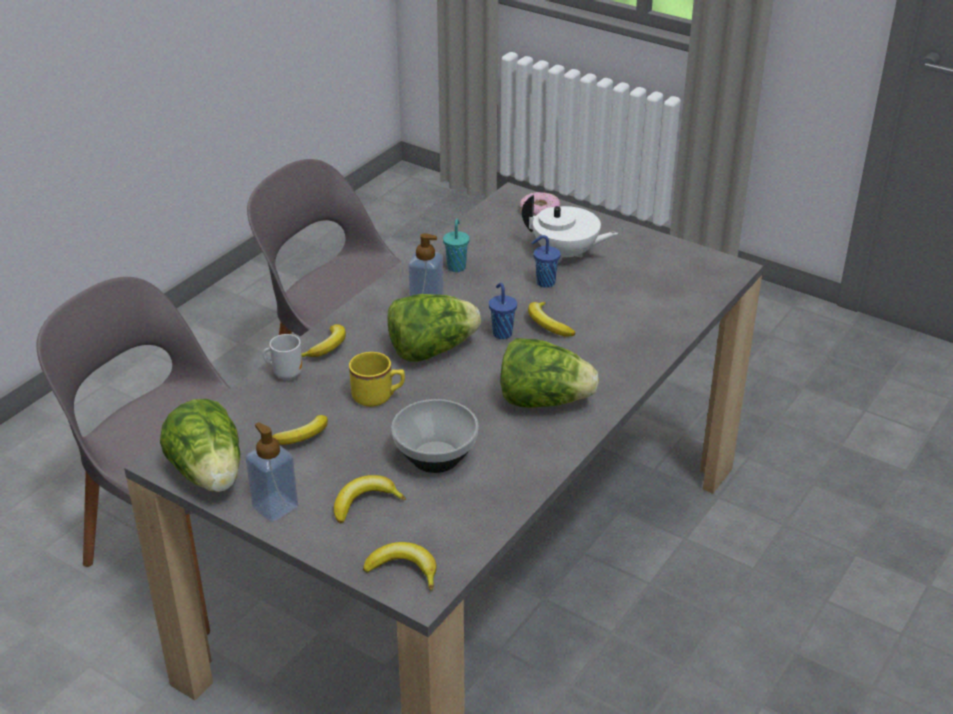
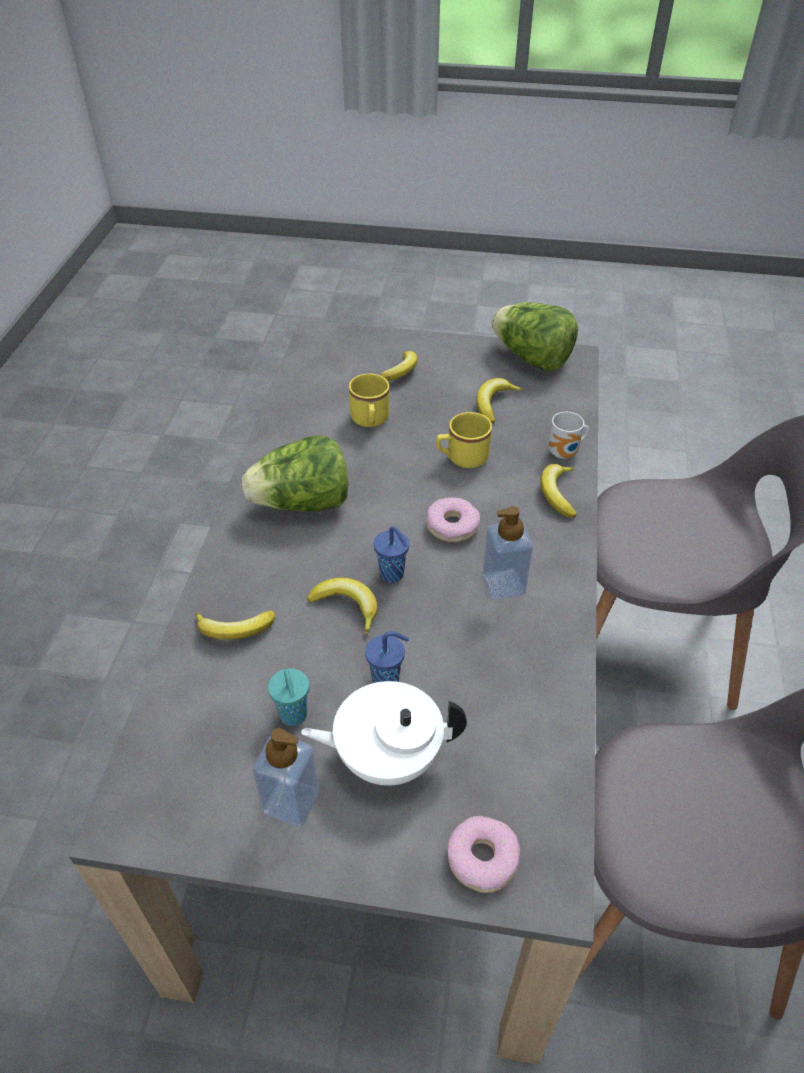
camera: 155 degrees right, 10 degrees up
(275, 507) = (461, 352): soap dispenser -> soap dispenser (291, 802)
(404, 570) = (337, 342): banana -> banana (235, 630)
(431, 350) = (452, 526): lettuce -> donut
(435, 457) = (370, 421): bowl -> yellow mug
(456, 267) = (518, 667): turquoise cup -> turquoise cup (293, 716)

